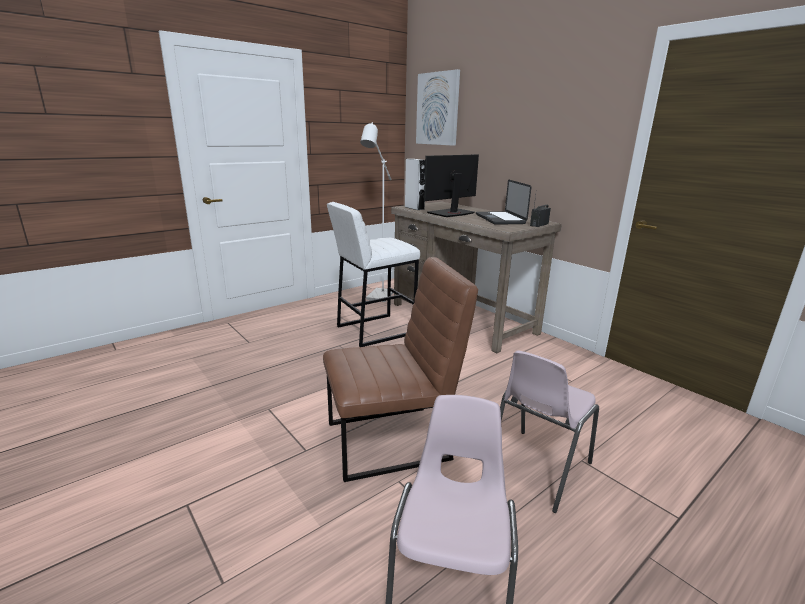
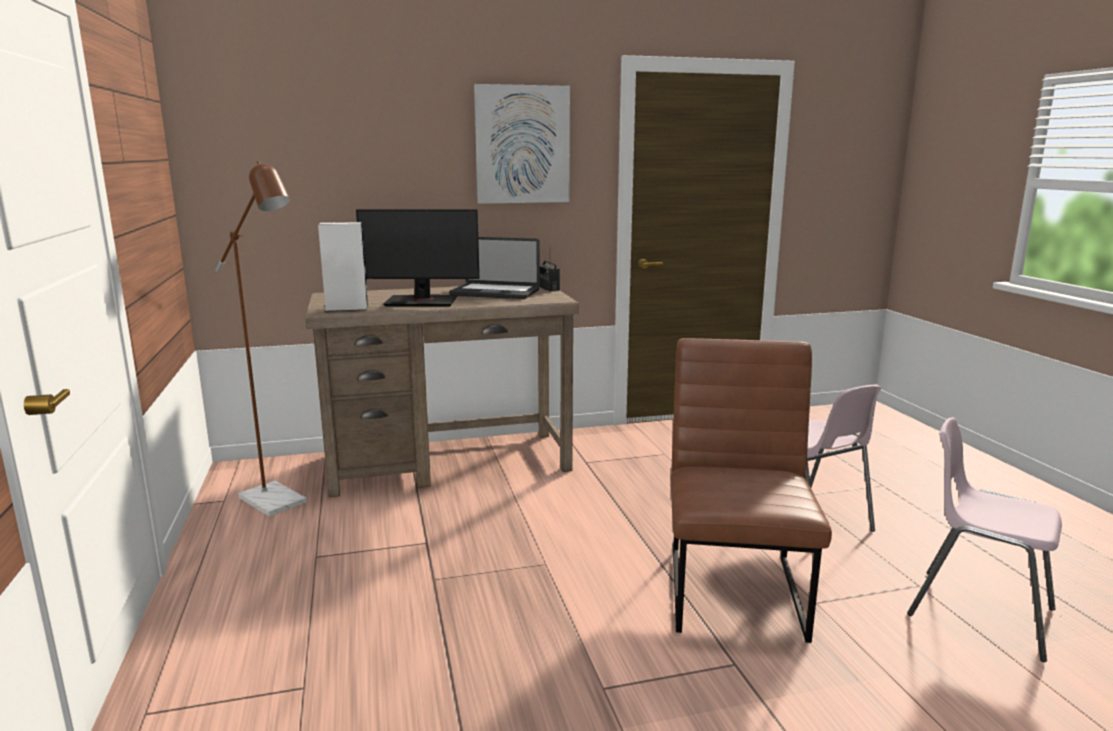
camera: 65 degrees left, 5 degrees down
(374, 330) = (412, 536): white stool -> none
(378, 297) = (279, 504): white floor lamp -> brown floor lamp
(438, 109) = (270, 132): picture -> picture (522, 145)
(451, 213) = (422, 301): monitor -> monitor turned 75 degrees counterclockwise

